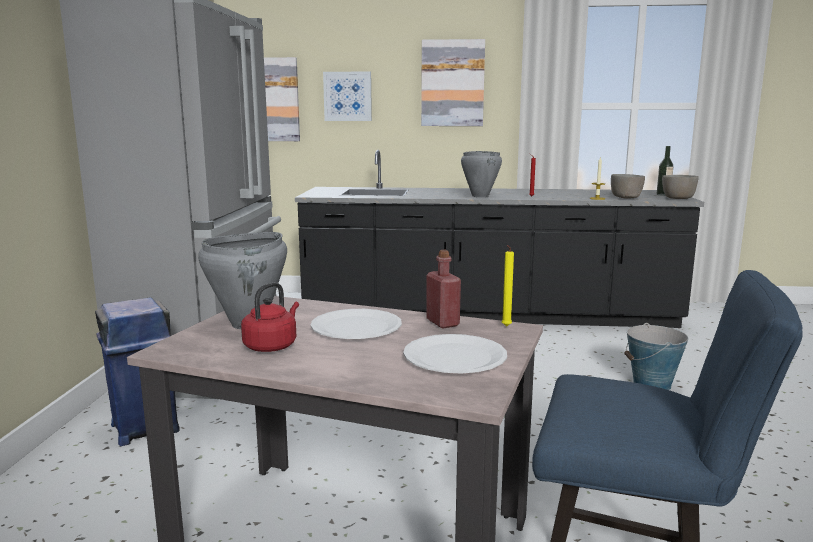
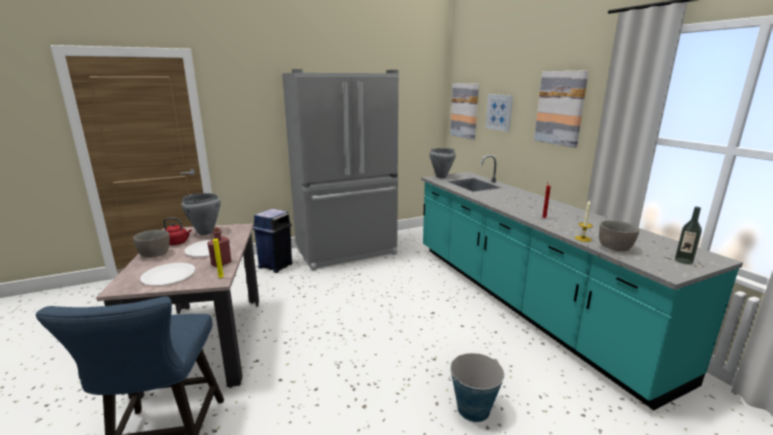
camera: 60 degrees right, 5 degrees up
(480, 196) = (510, 206): grey cooking pot -> grey cooking pot (441, 177)
(488, 314) = (522, 301): black counter -> turquoise counter
(677, 198) = (667, 269): grey bowl -> grey bowl (155, 254)

